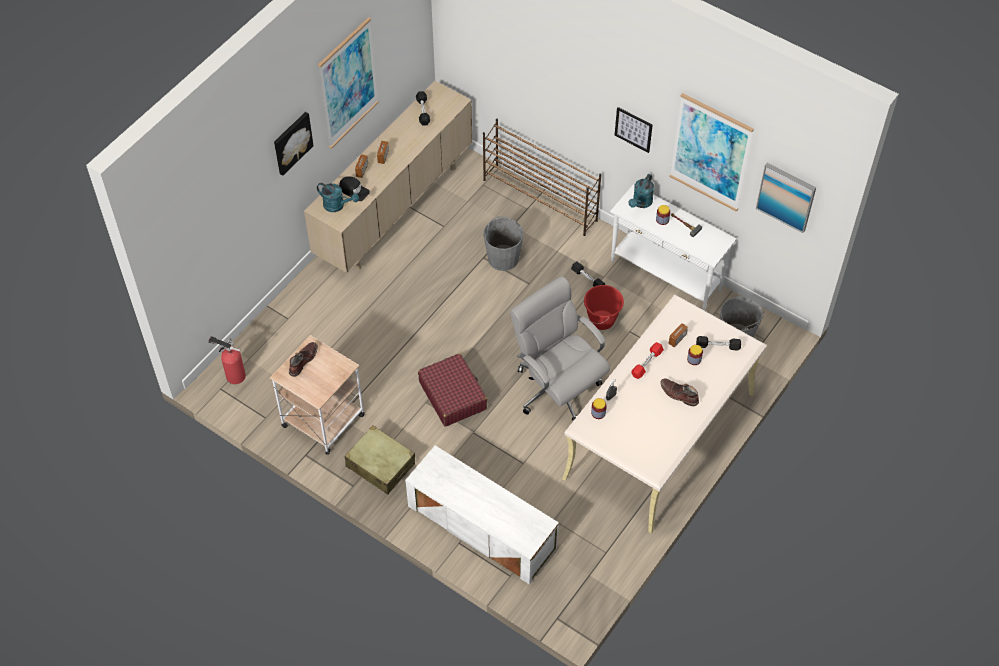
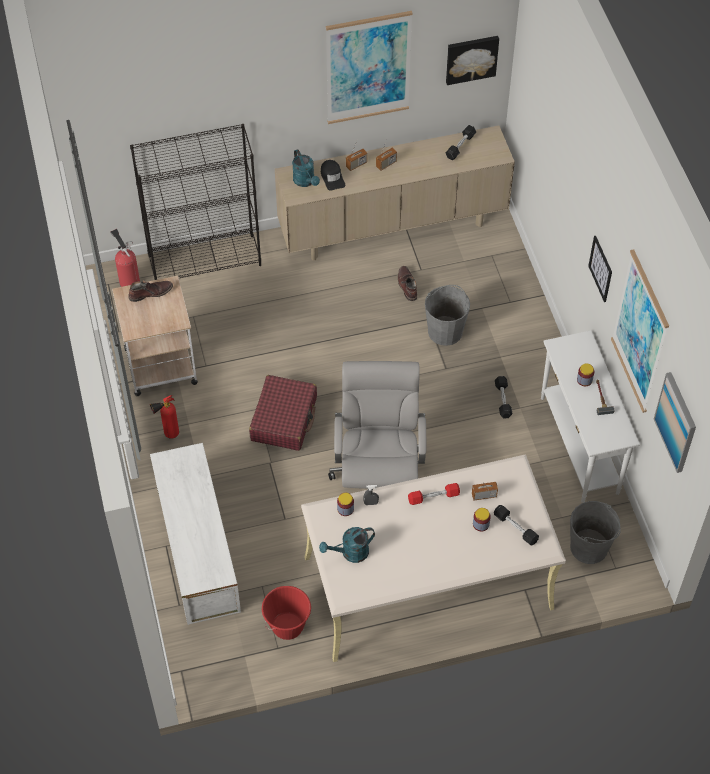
camera: 40 degrees right, 0 degrees up
(278, 322) = (205, 260): none -> black bookcase
(292, 142) = (273, 90): picture -> picture (471, 58)
(380, 465) = (168, 435): beige suitcase -> fire extinguisher
(540, 200) = (529, 302): brown shoe rack -> none
(602, 320) = (479, 445): red bucket -> red bucket (287, 626)
(641, 203) = (579, 352): turquoise watering can -> turquoise watering can (350, 553)
(678, 394) = (434, 545): brown boot -> brown boot (407, 285)

